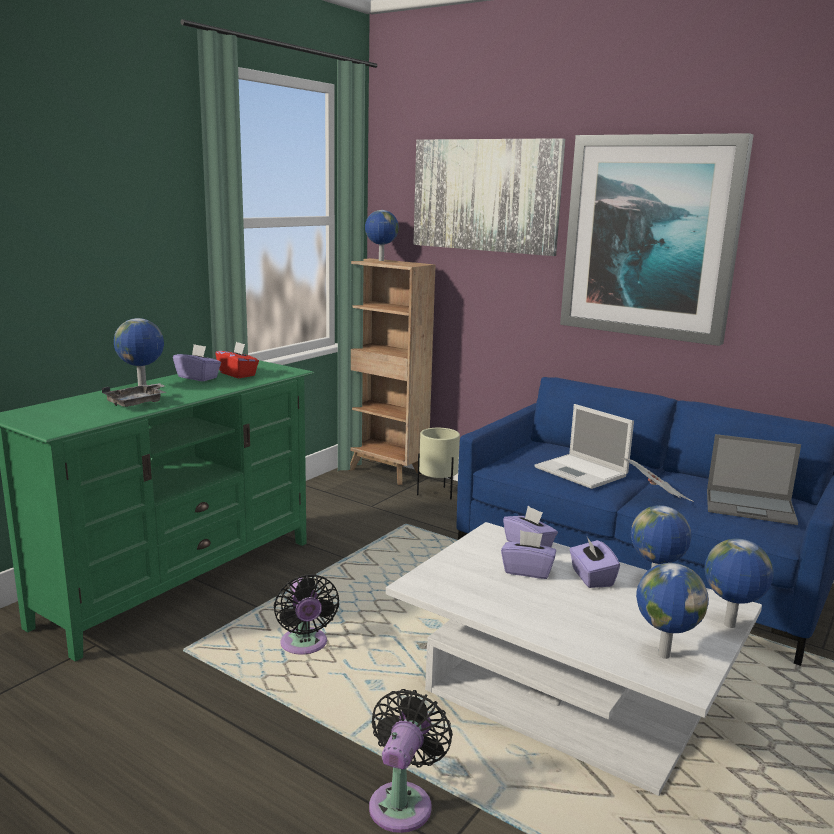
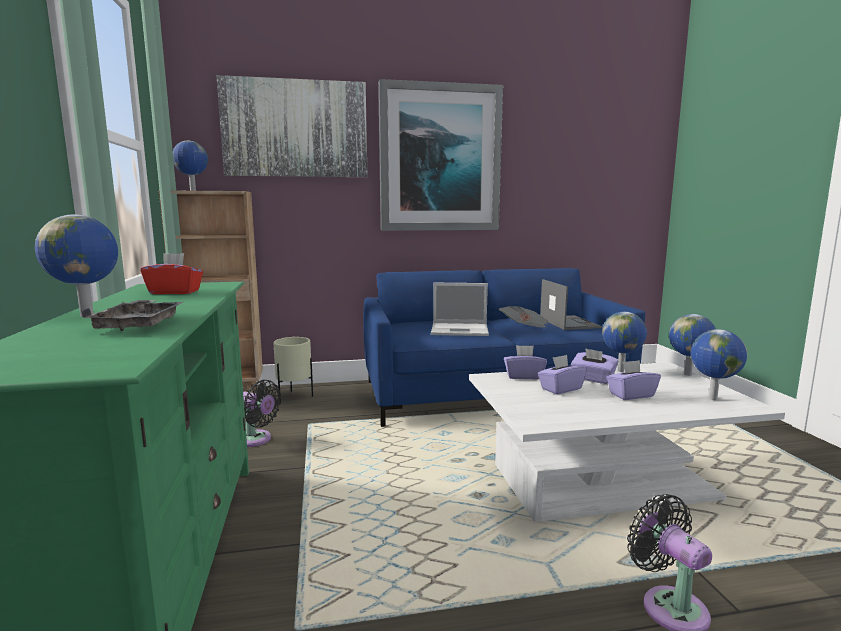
camera: 45 degrees left, 5 degrees down
(198, 377) = (135, 300): purple tissue box -> purple tissue box (631, 395)
(304, 646) = (399, 548): black fan -> black fan (256, 440)
(751, 507) = (568, 323): laptop -> laptop turned 75 degrees counterclockwise

